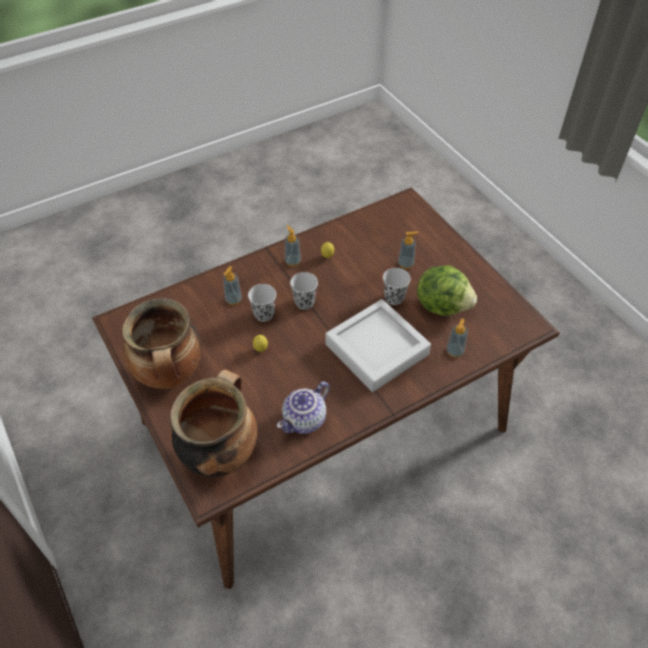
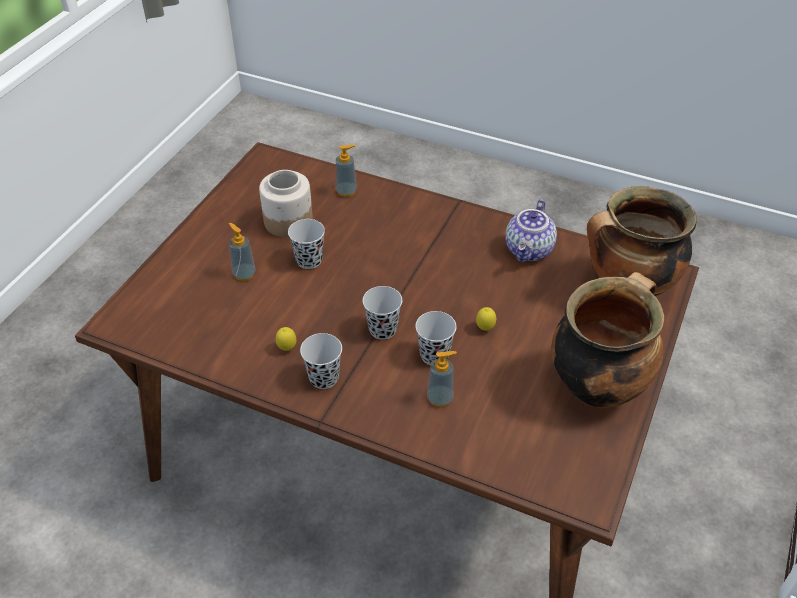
camera: 125 degrees left, 5 degrees down
(292, 261) = (324, 378): soap dispenser -> black cup
(305, 421) = (530, 251): teapot -> teapot turned 105 degrees clockwise
(376, 349) = (395, 242): grey tray -> none
(442, 305) = (288, 222): lettuce -> jar

